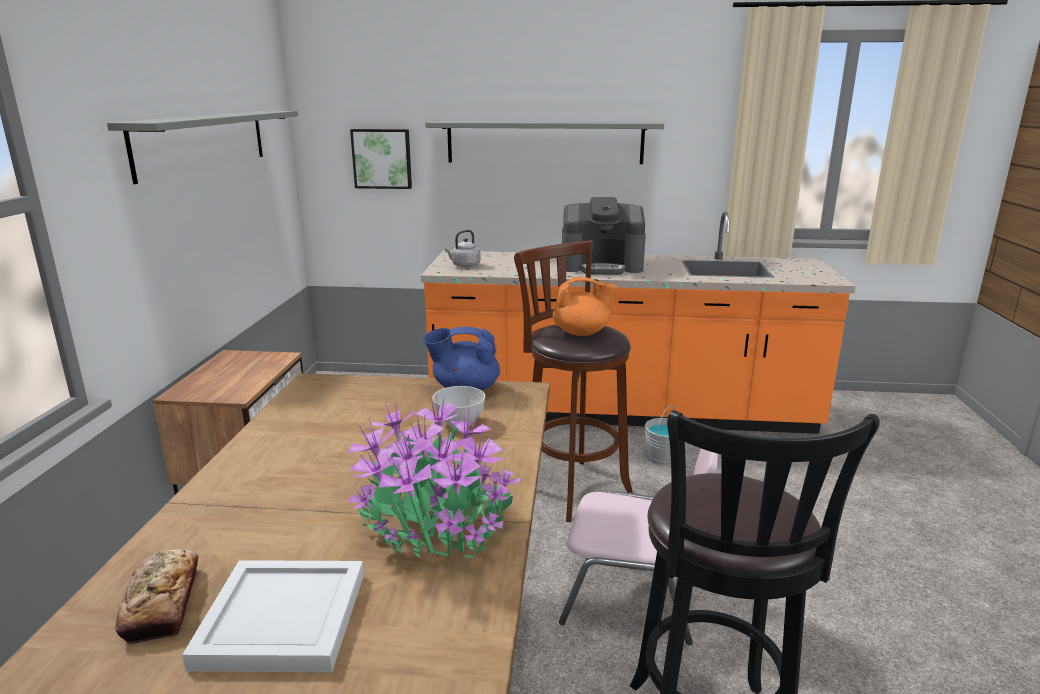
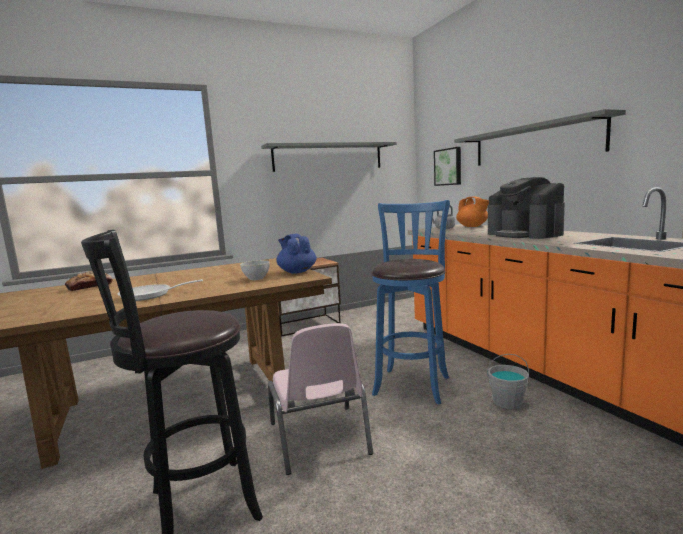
camera: 60 degrees right, 10 degrees down
(285, 617) = (80, 296): white tray -> none
(434, 526) = (150, 295): potted plant -> frying pan
(571, 487) = (412, 383): brown stool -> blue stool
(582, 333) = (405, 262): orange teapot -> orange teapot (472, 226)

